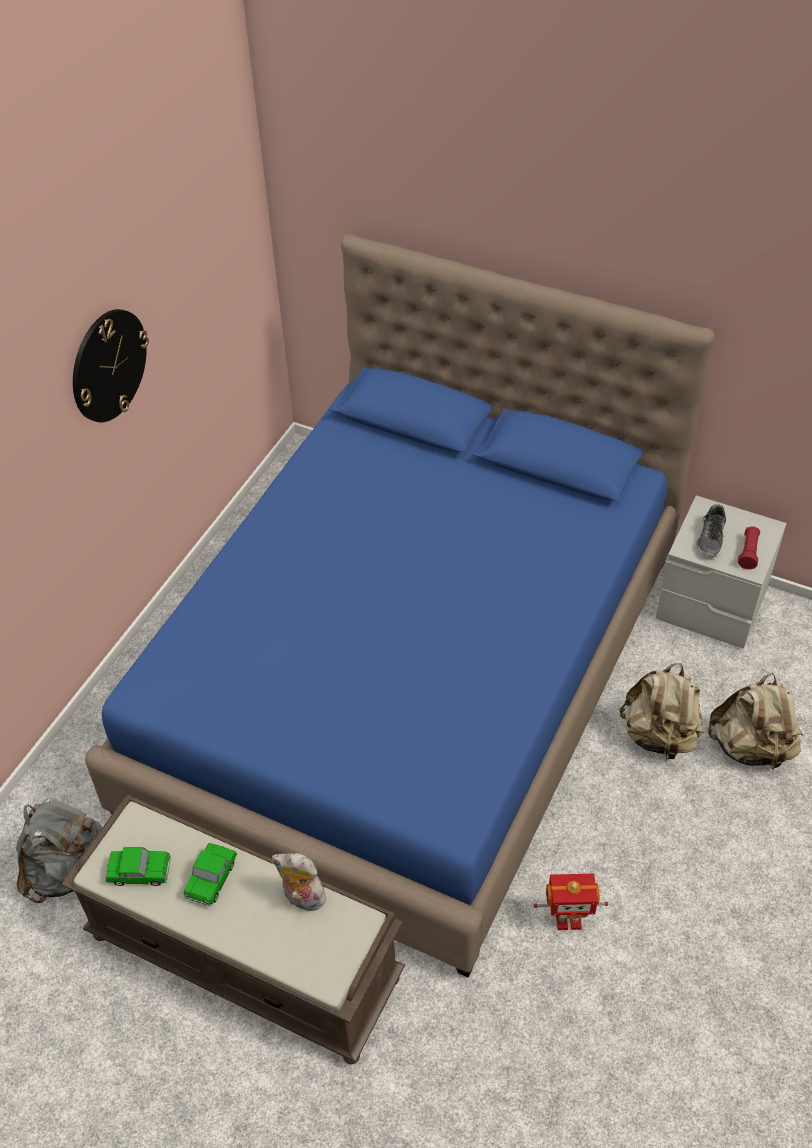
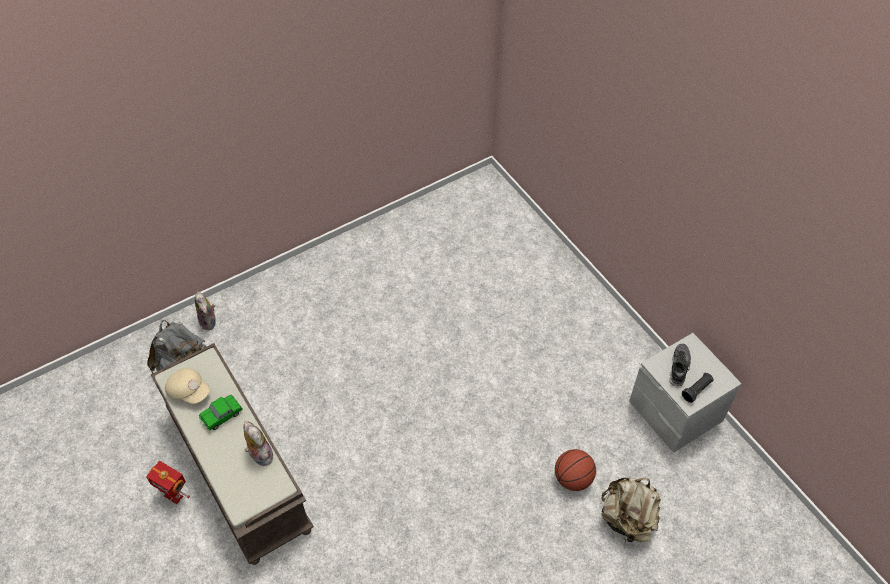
camera: 30 degrees right, 5 degrees up
(61, 793) = (209, 322): none -> plush toy
(108, 365) = (323, 79): wall clock -> none
(140, 873) = (189, 391): toy car -> beige cap
(411, 679) = (446, 358): blue bed -> none
(568, 920) = (429, 558): toy robot -> toy robot (174, 495)
(659, 736) = (573, 478): beige backpack -> basketball
(711, 539) = (678, 367): shoe -> shoe turned 150 degrees clockwise
(748, 553) = (697, 390): red flashlight -> black flashlight

